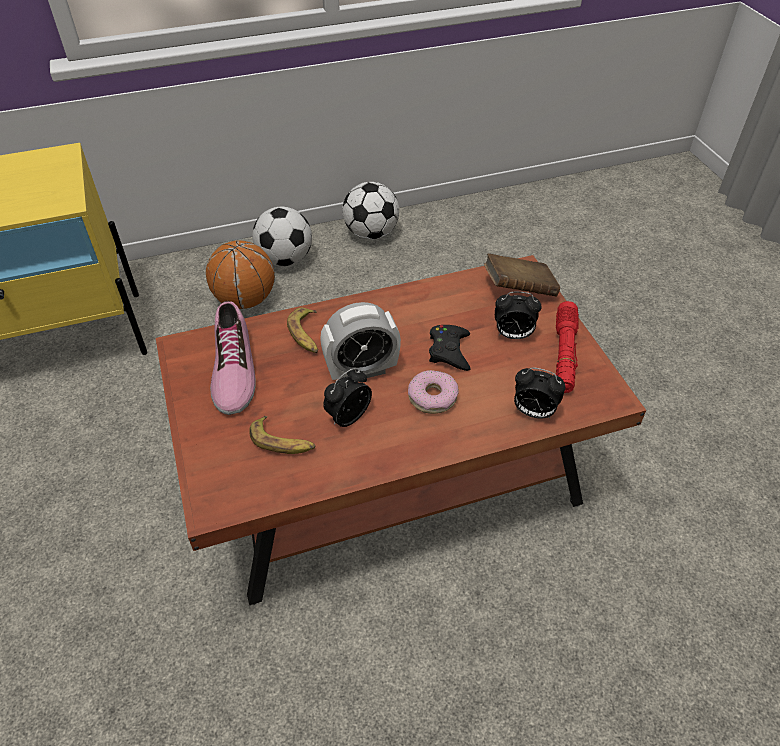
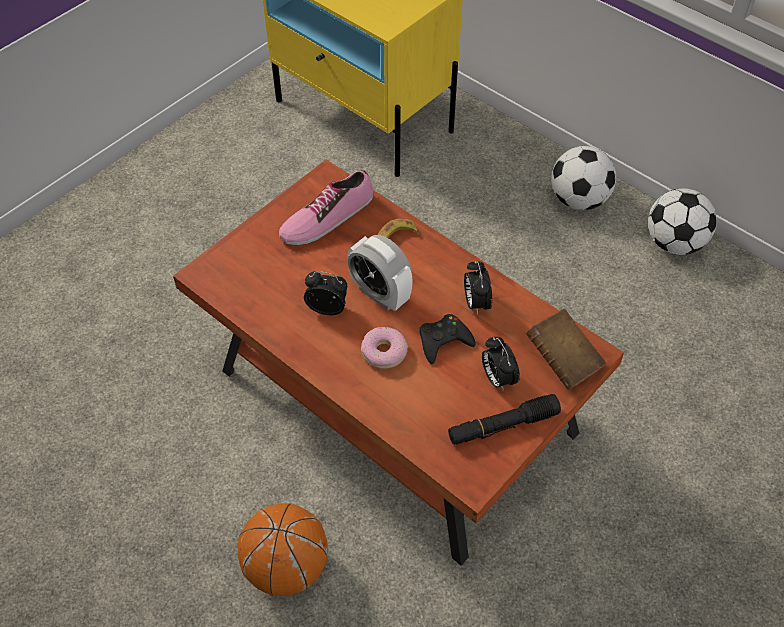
camera: 60 degrees right, 5 degrees up
(245, 300) = (505, 202): basketball -> basketball (286, 567)
(282, 442) = (279, 282): banana -> none
(533, 412) = (415, 427): alarm clock -> alarm clock (476, 303)
(564, 353) = (502, 426): red flashlight -> black flashlight

